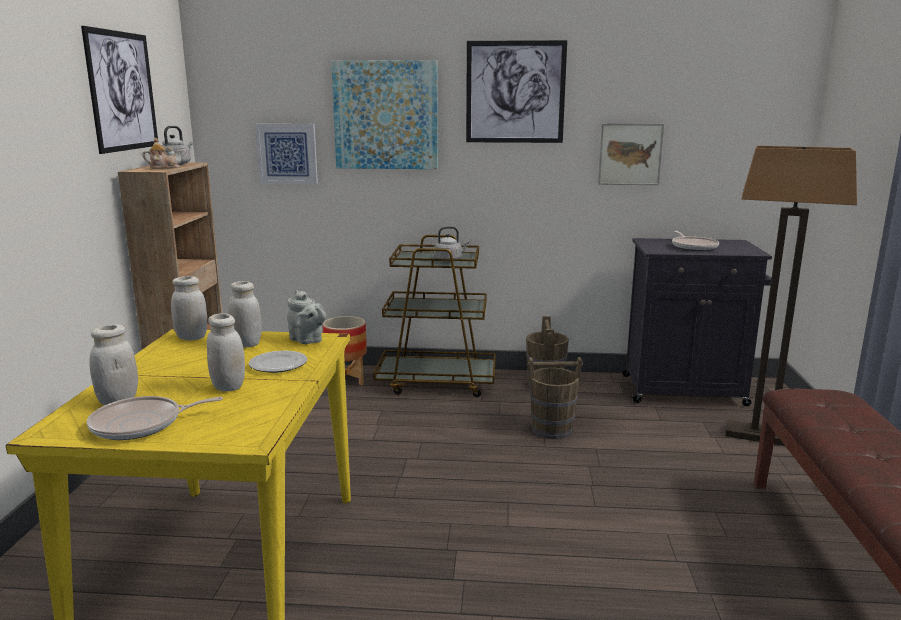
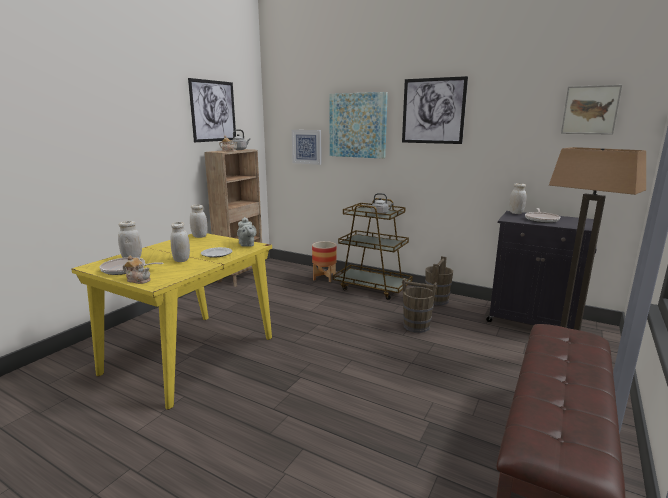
camera: 25 degrees right, 0 degrees up
(202, 439) = (138, 280): none -> teapot
(247, 344) = (218, 242): white jar -> white jar (516, 213)
(630, 154) = (508, 153): picture -> picture (590, 110)

